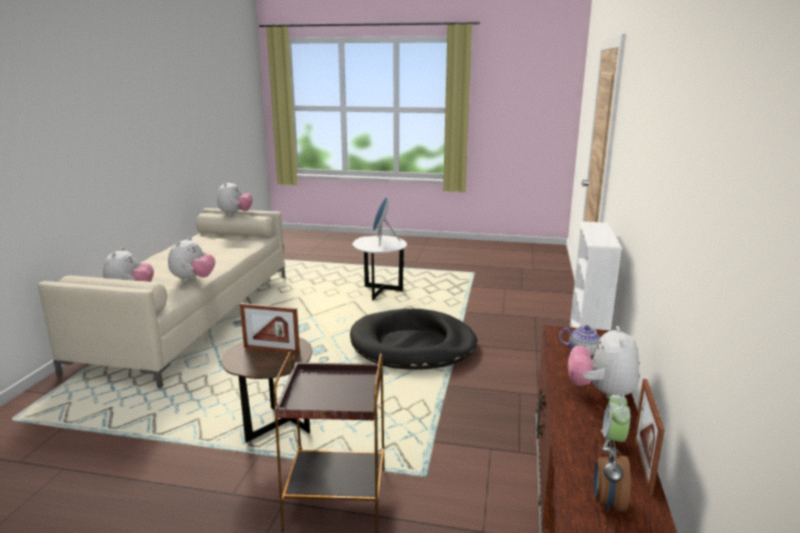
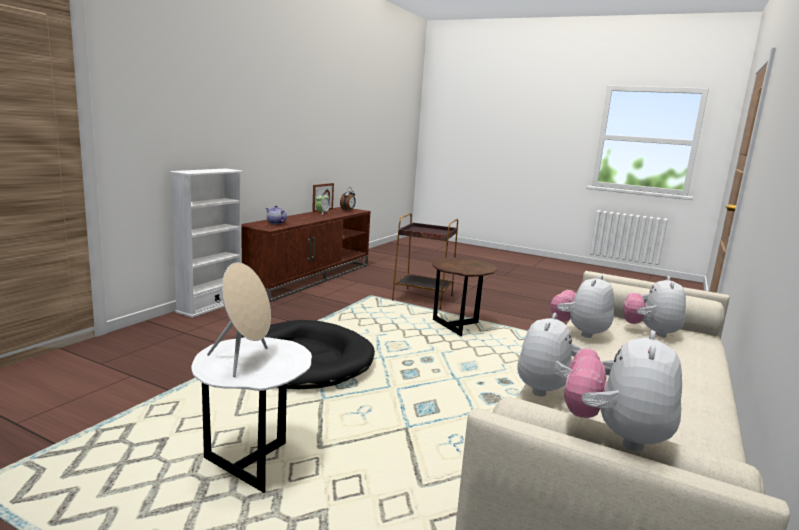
camera: 165 degrees left, 5 degrees down
(271, 350) = (462, 266): picture frame -> none
(382, 241) = (244, 360): blue speaker -> beige speaker
(601, 392) = (300, 217): plush toy -> plush toy (552, 393)

